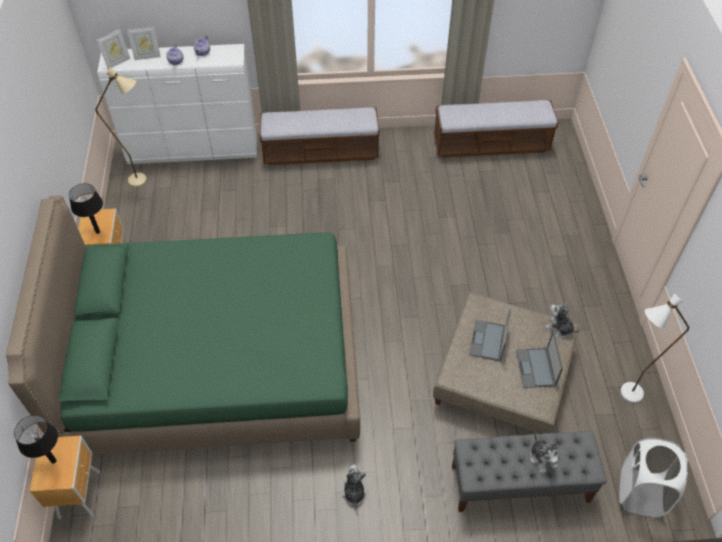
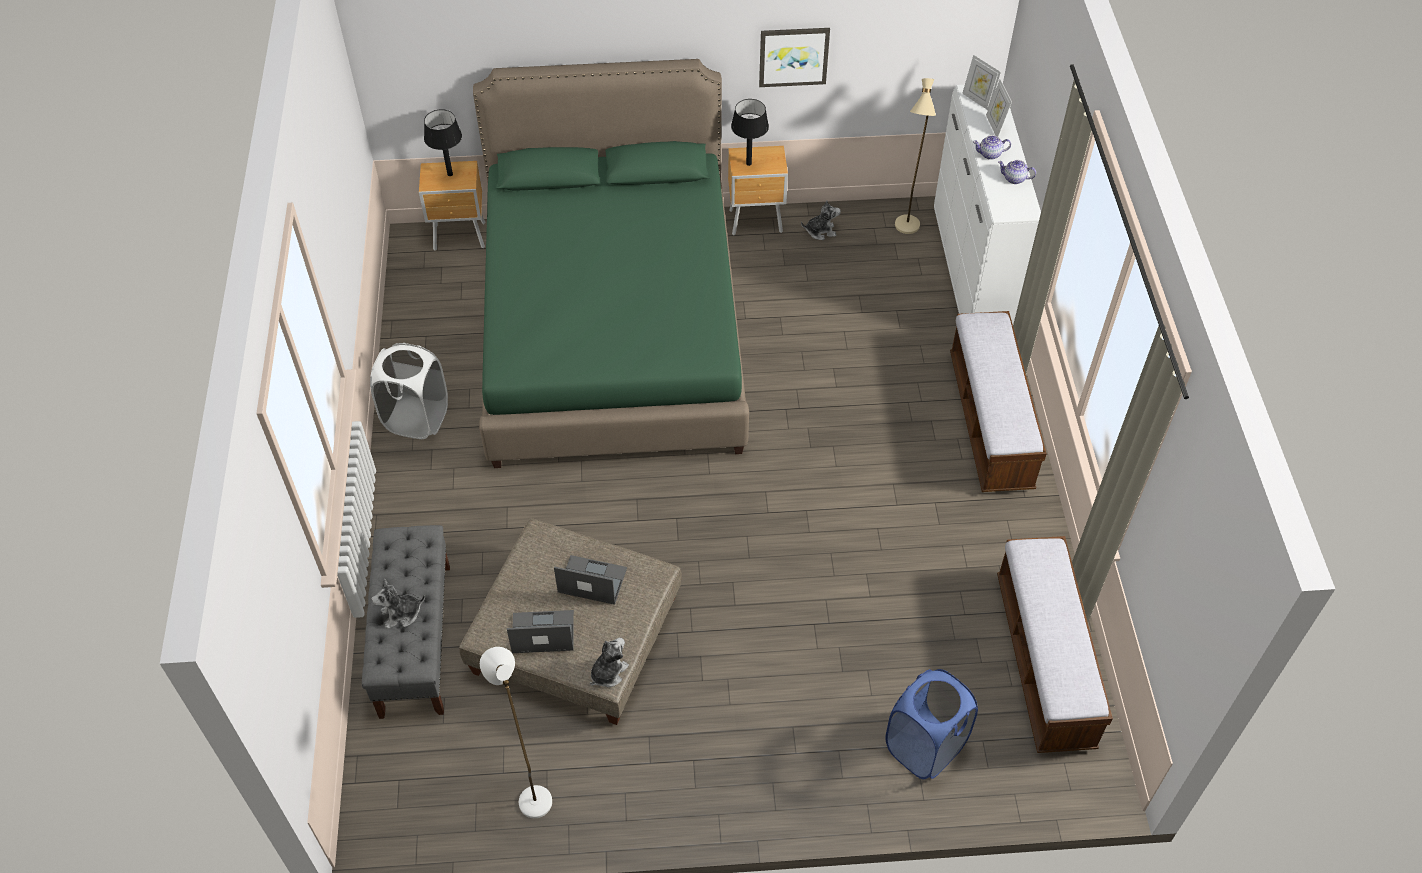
camera: 90 degrees right, 0 degrees up
(53, 143) = (793, 56): none -> picture
(353, 492) = (429, 466): plush toy -> plush toy (820, 231)
(553, 197) = (925, 747): none -> blue laundry basket
(641, 493) = (382, 784): white laundry basket -> white laundry basket (416, 418)

